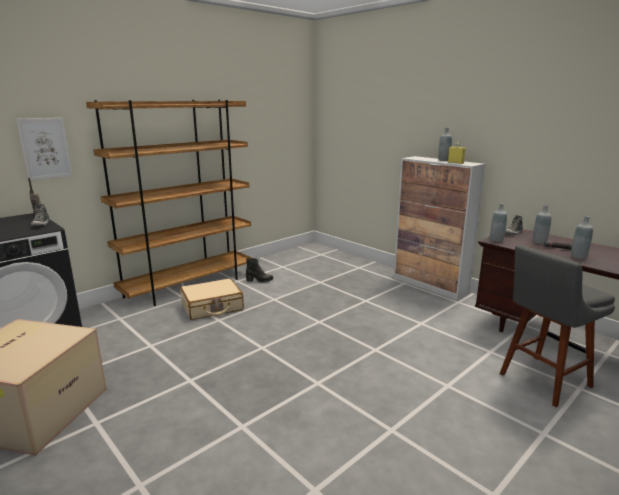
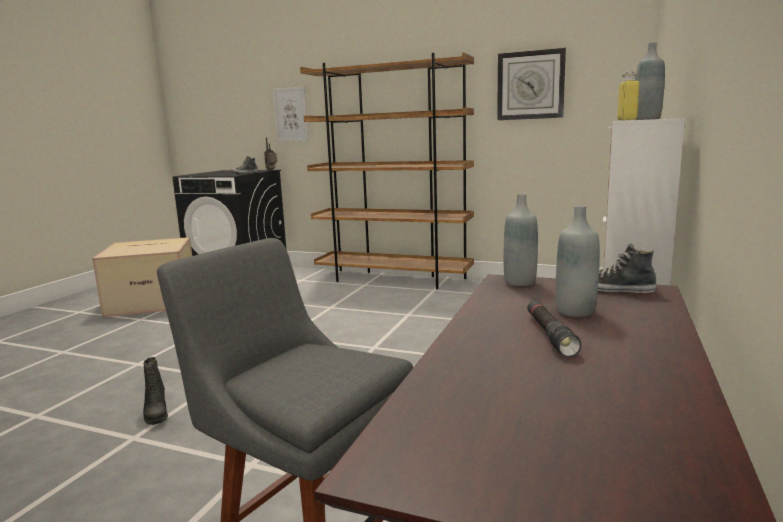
camera: 65 degrees right, 5 degrees down
(212, 307) = (356, 298): beige suitcase -> none
(259, 123) = (530, 85): none -> wall clock
(259, 280) = (449, 297): black boot -> black boot (156, 414)
(578, 256) = (503, 350): grey bottle -> none

